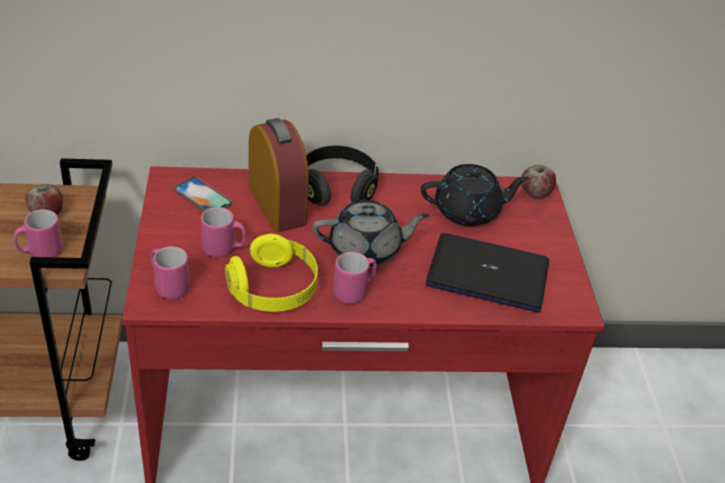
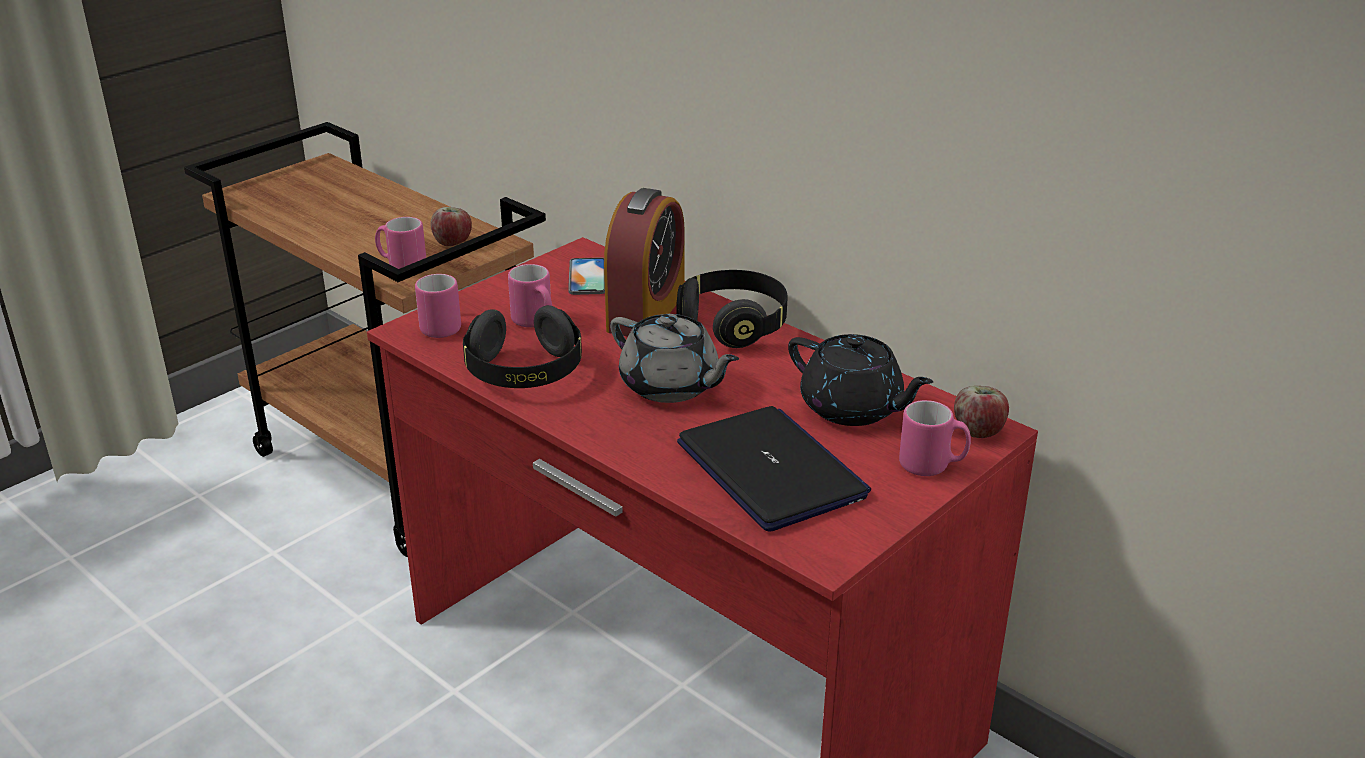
camera: 50 degrees right, 10 degrees down
(273, 289) = (524, 372): yellow headphones -> black headphones
(355, 291) = (597, 412): pink mug -> pink mug (932, 466)

